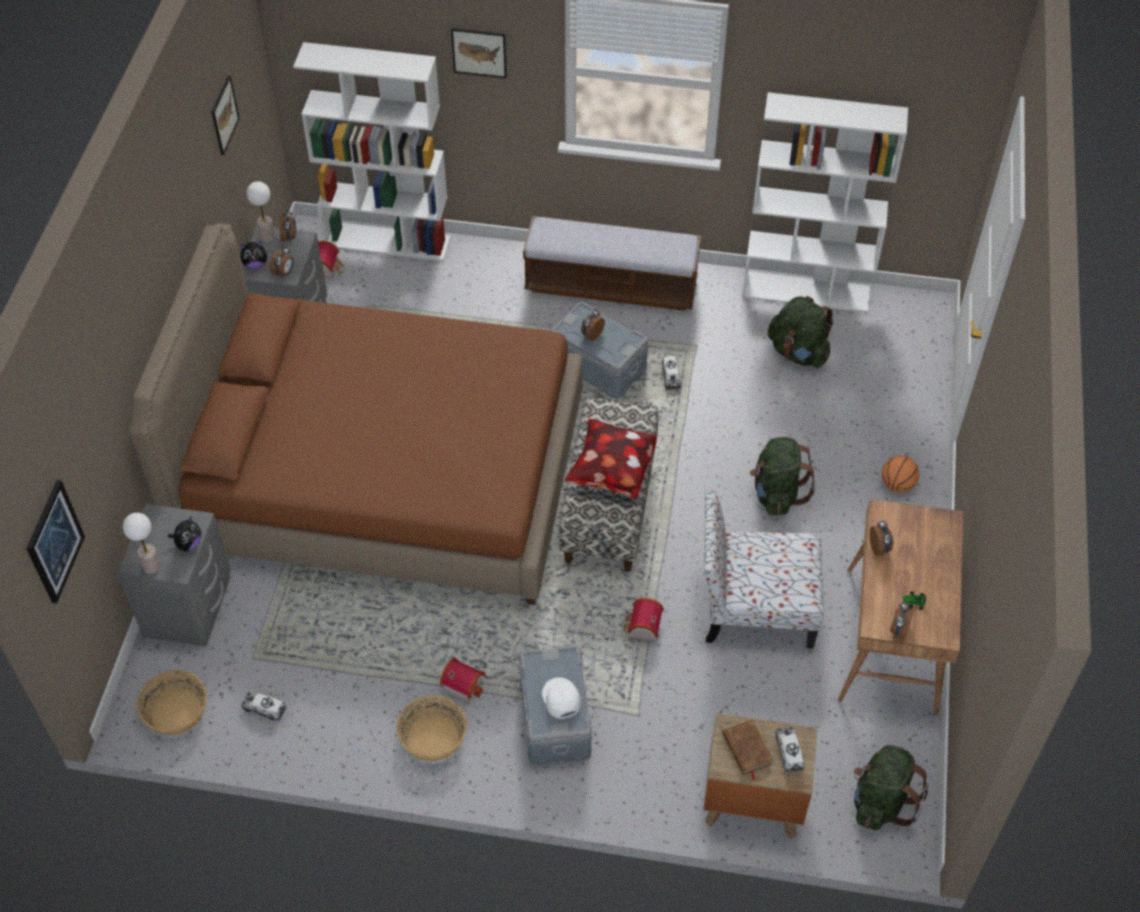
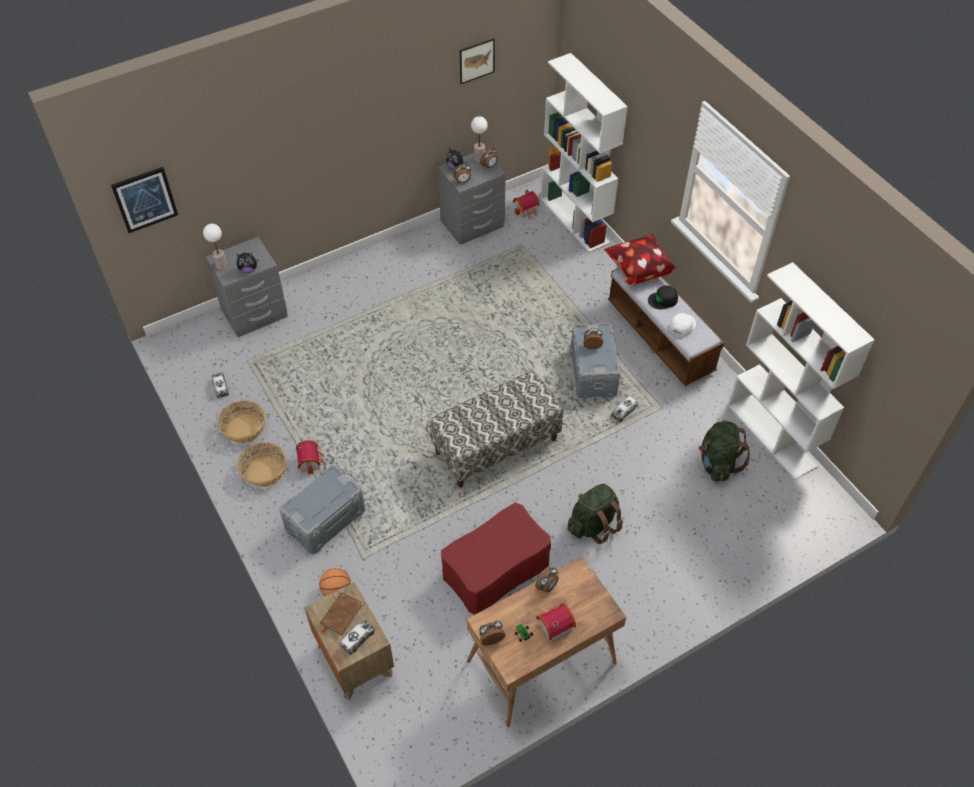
camera: 50 degrees right, 0 degrees up
(176, 712) = (188, 354): basket -> basket (244, 429)
(384, 476) = (413, 332): brown bed -> none
(479, 52) = (651, 119): picture -> none
(561, 699) = (318, 505): white cap -> white cap (682, 325)
(606, 239) = (663, 300): none -> black cap
(610, 473) = (488, 418): pillow -> pillow (637, 270)
(642, 628) = (425, 521): toy house -> toy house (553, 626)
(754, 606) = (495, 569): chair -> red ottoman
(881, 801) = (413, 734): green backpack -> none
(897, 485) = (670, 587): basketball -> basketball (336, 591)

